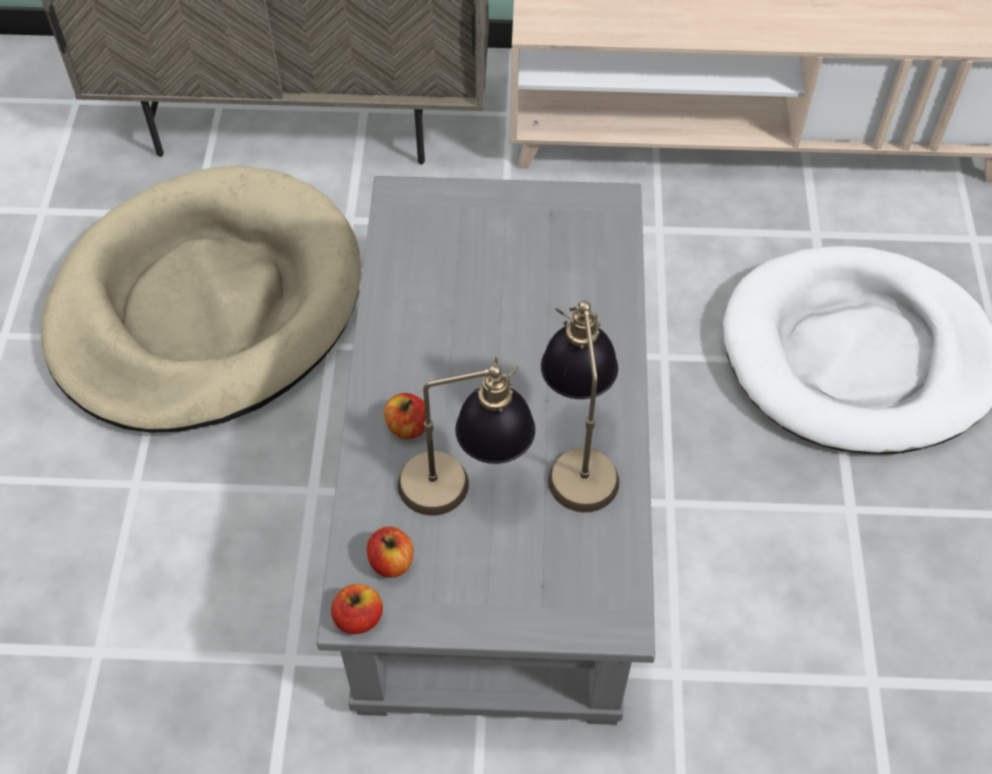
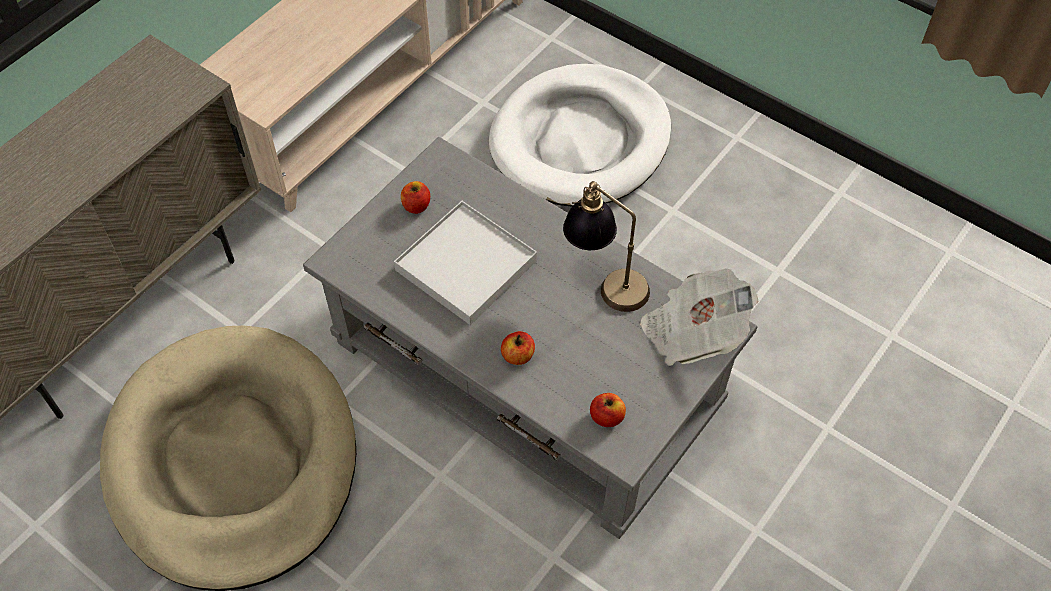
camera: 55 degrees left, 0 degrees up
(358, 618) = (632, 455): apple -> apple (416, 206)
(465, 486) = (583, 350): table lamp -> none
(488, 309) = (465, 265): none -> white tray
(584, 587) = (693, 332): none -> newspaper

